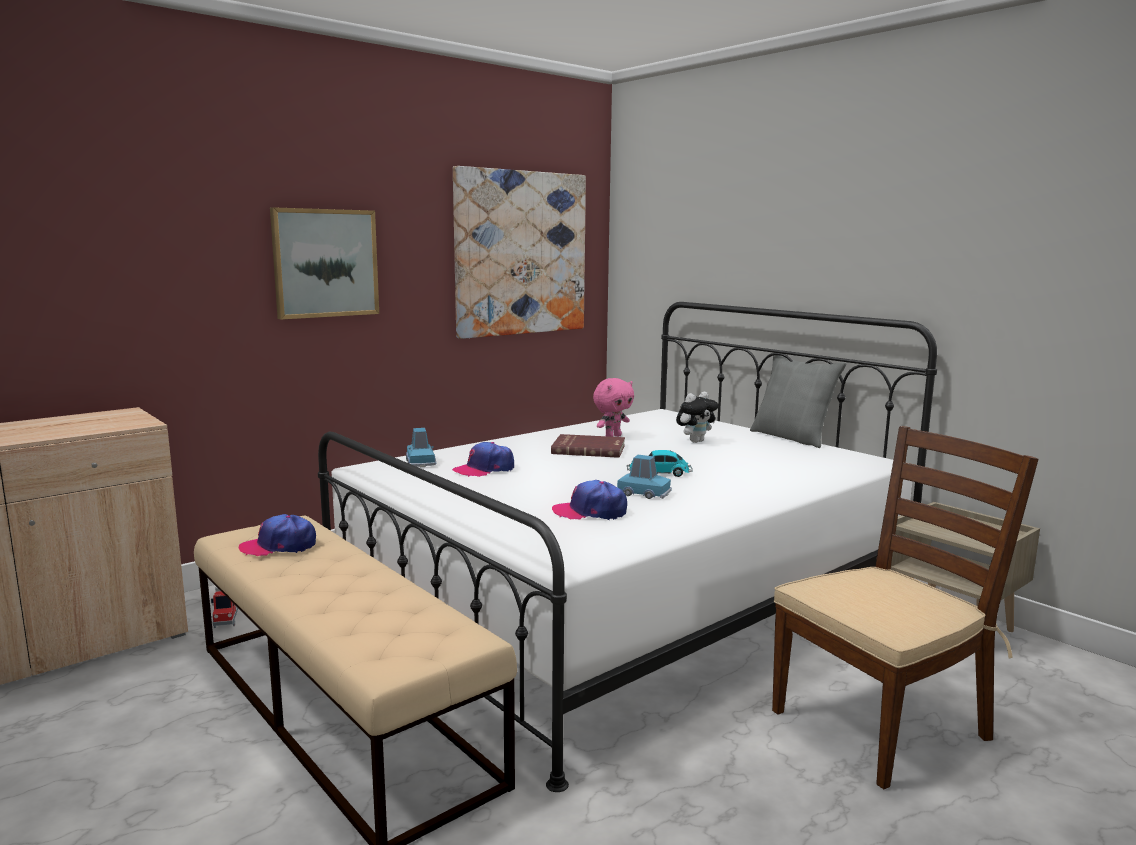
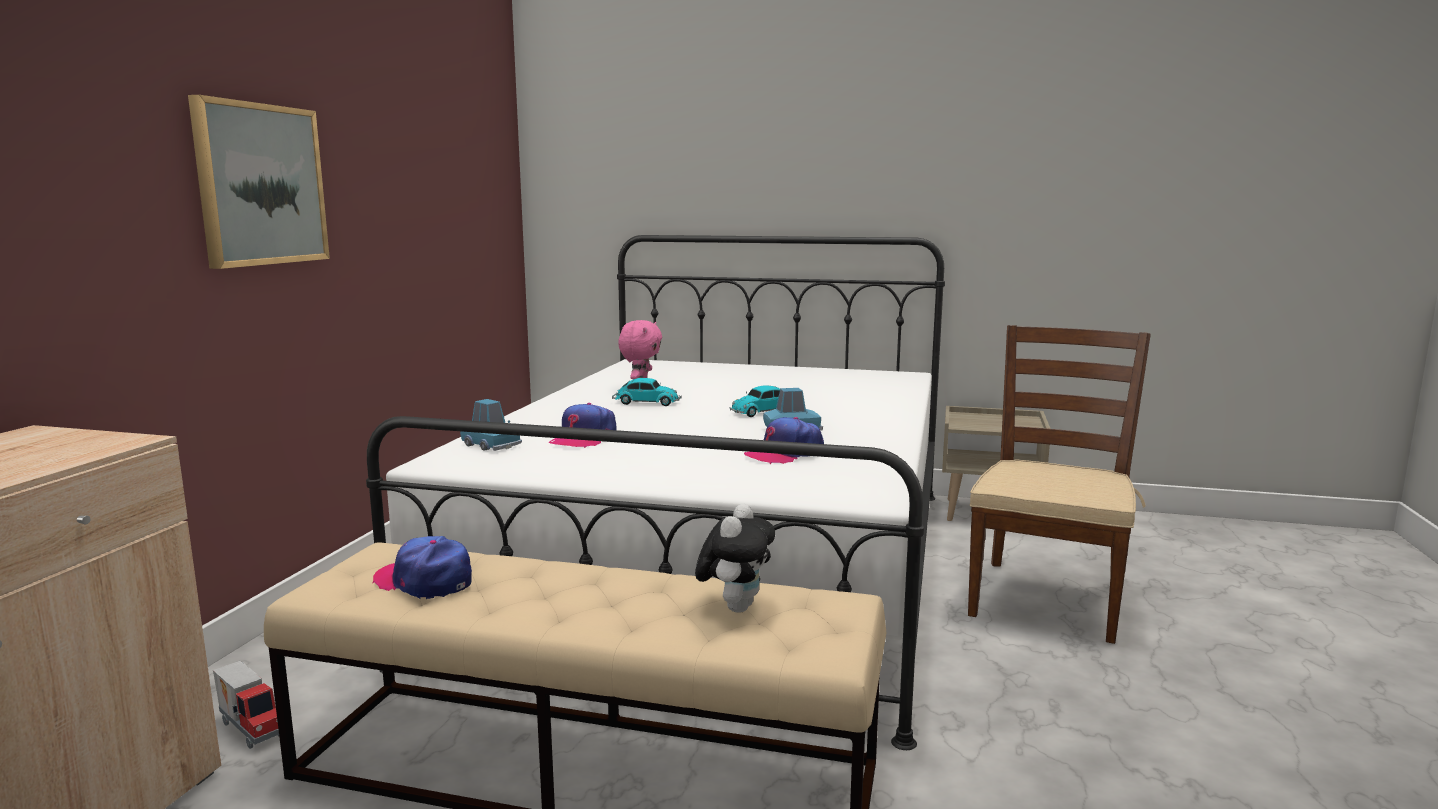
camera: 35 degrees left, 0 degrees up
(279, 546) = (424, 581): cap -> cap turned 75 degrees clockwise
(521, 253) = (452, 180): picture -> none
(589, 449) = (645, 402): red book -> toy car
(695, 441) = (728, 381): plush toy -> plush toy (735, 606)
(792, 437) = (800, 366): grey pillow -> none

